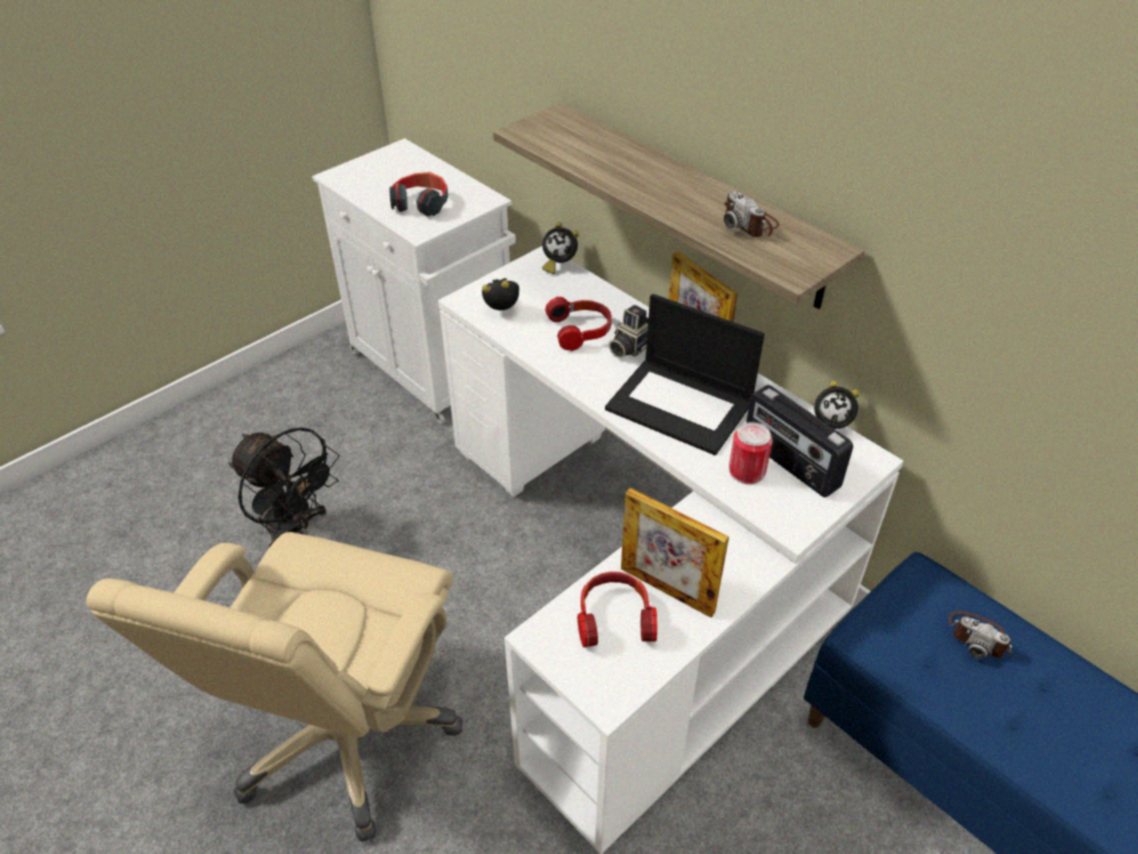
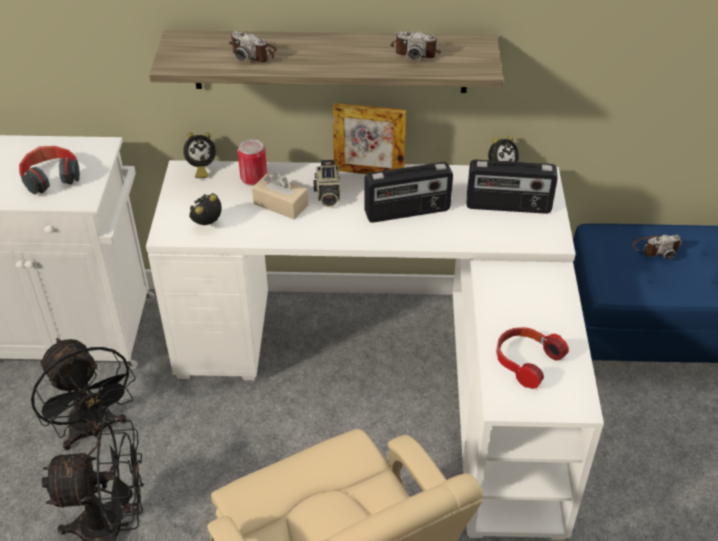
camera: 45 degrees left, 0 degrees up
(363, 450) = (93, 431): none -> black fan
(581, 331) = (281, 204): headphones -> beige tissue box
(599, 154) = (254, 53): none -> camera
(667, 590) = (531, 325): picture frame -> none
(681, 405) = (407, 212): laptop -> radio
(747, 471) = (492, 226): can -> can (254, 177)

